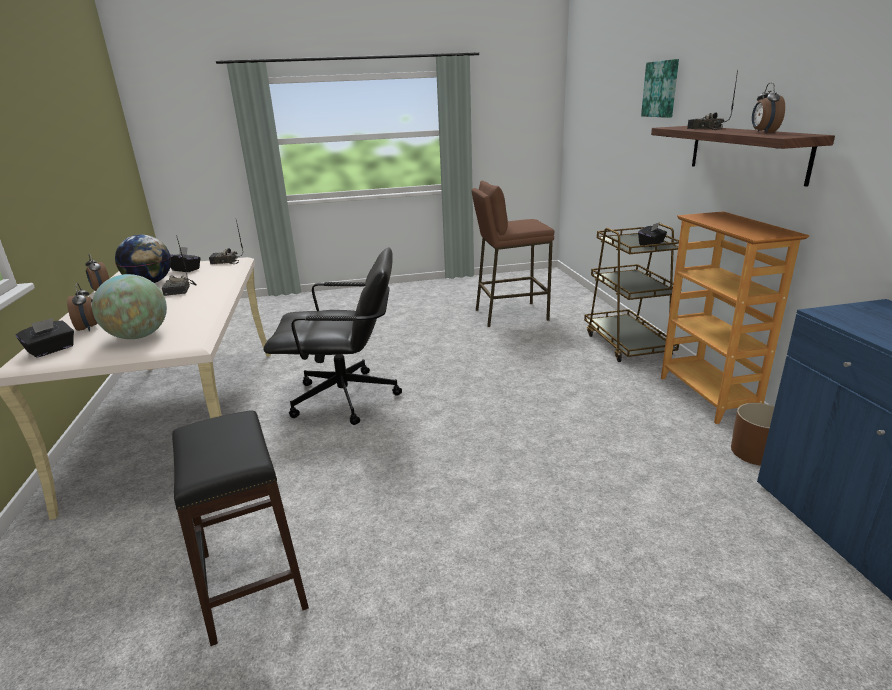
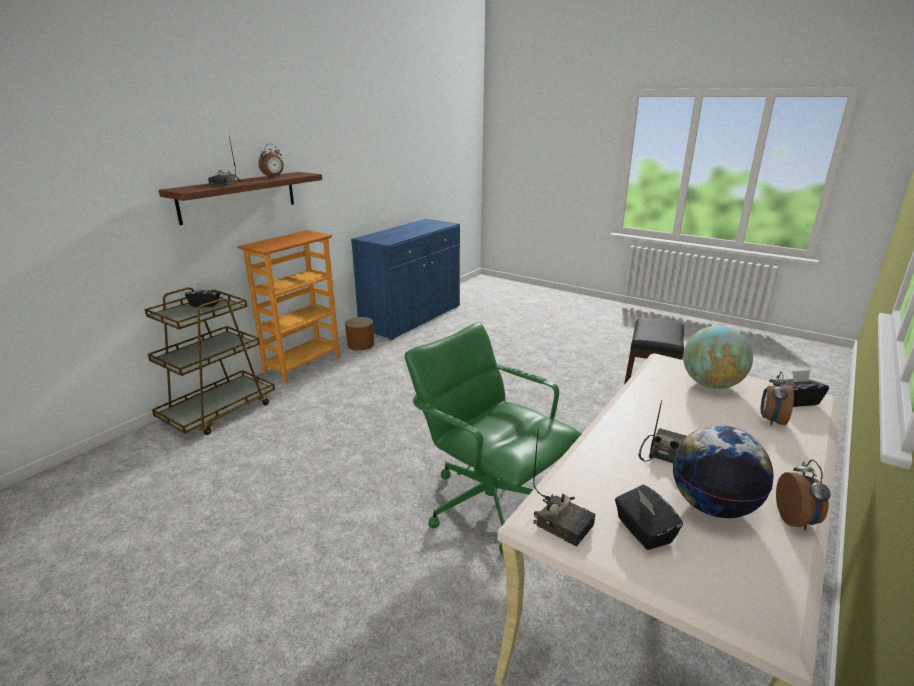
camera: 135 degrees left, 0 degrees up
(346, 399) = (489, 504): black office chair -> green office chair
(510, 314) = (150, 515): brown stool -> none
(661, 89) = (83, 158): picture -> none

